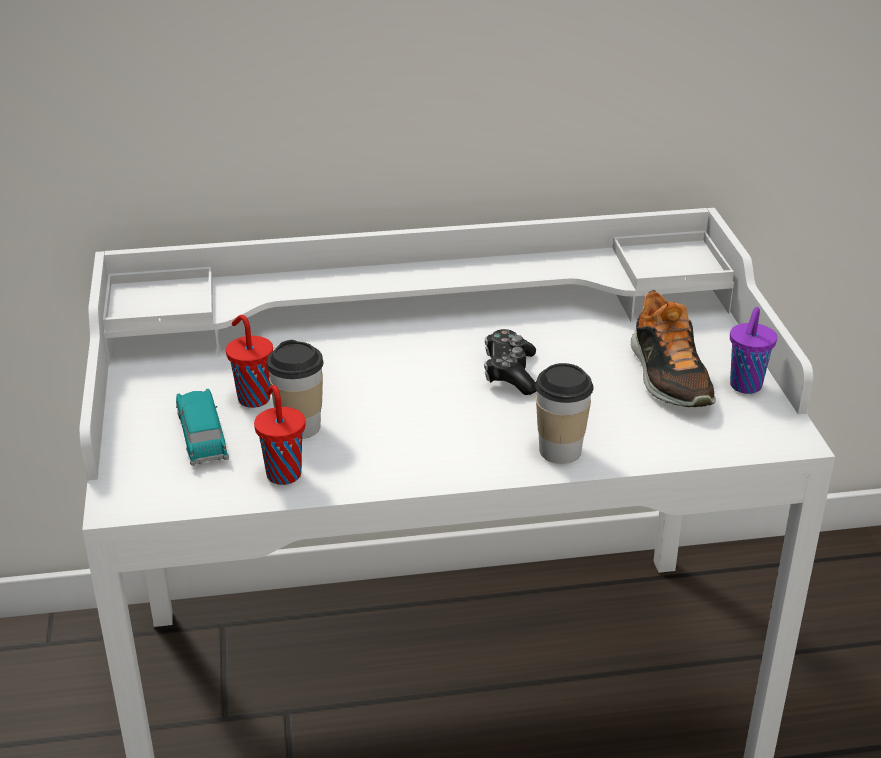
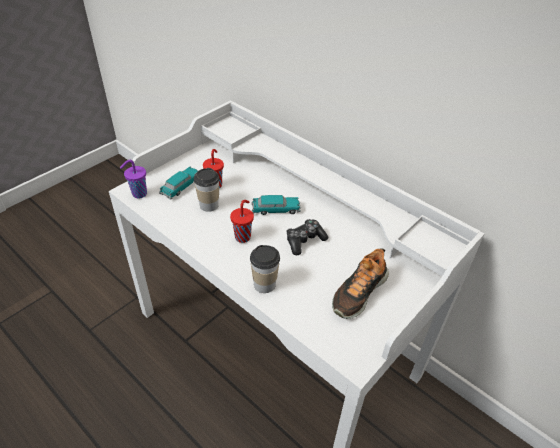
camera: 50 degrees right, 10 degrees up
(283, 473) = (177, 217): red cup -> red cup (243, 236)
(403, 366) = (276, 209): none -> toy car
(745, 387) = (382, 324): purple cup -> purple cup (138, 194)

